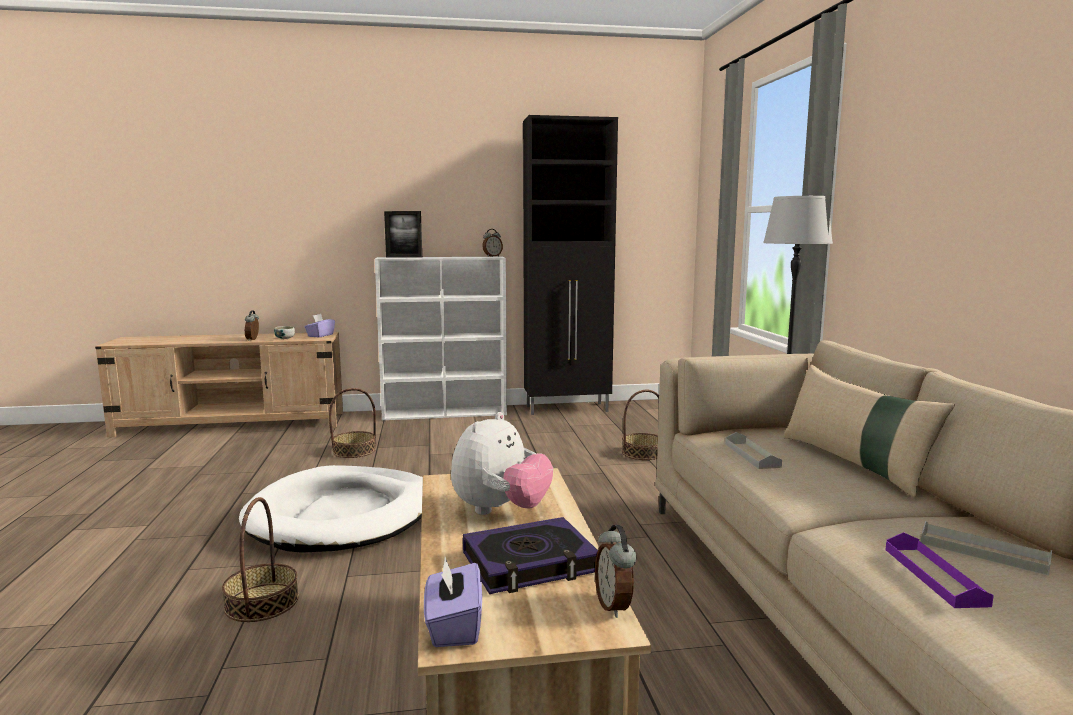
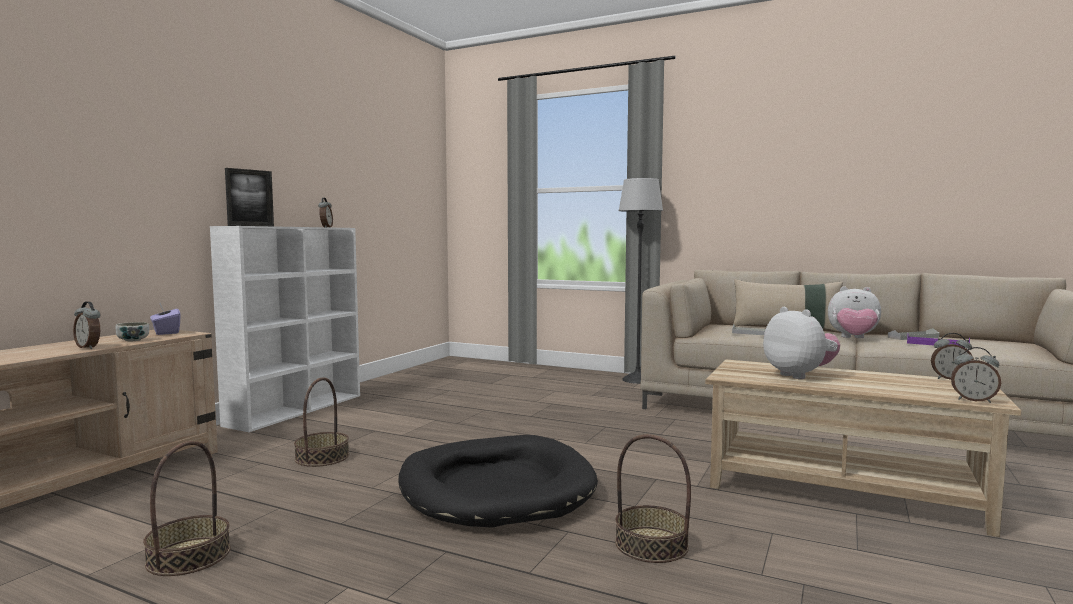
camera: 55 degrees left, 5 degrees down
(342, 515) = (496, 488): white dog bed -> black dog bed
(453, 626) = (973, 400): purple tissue box -> alarm clock
(530, 563) = (890, 381): book -> none
(568, 409) = (394, 380): black cabinet -> none
(642, 453) = (534, 388): basket -> basket (188, 556)
(874, 511) = (853, 338): none -> plush toy

